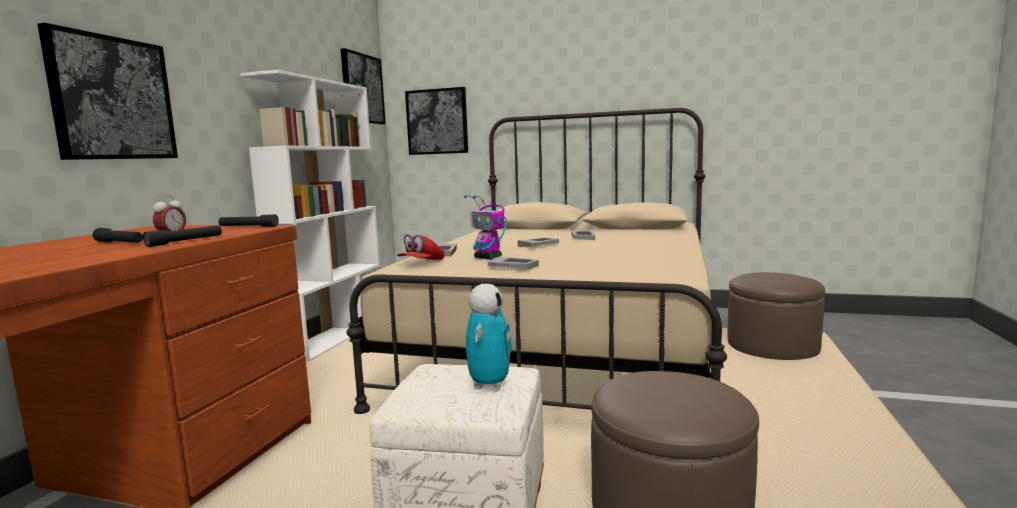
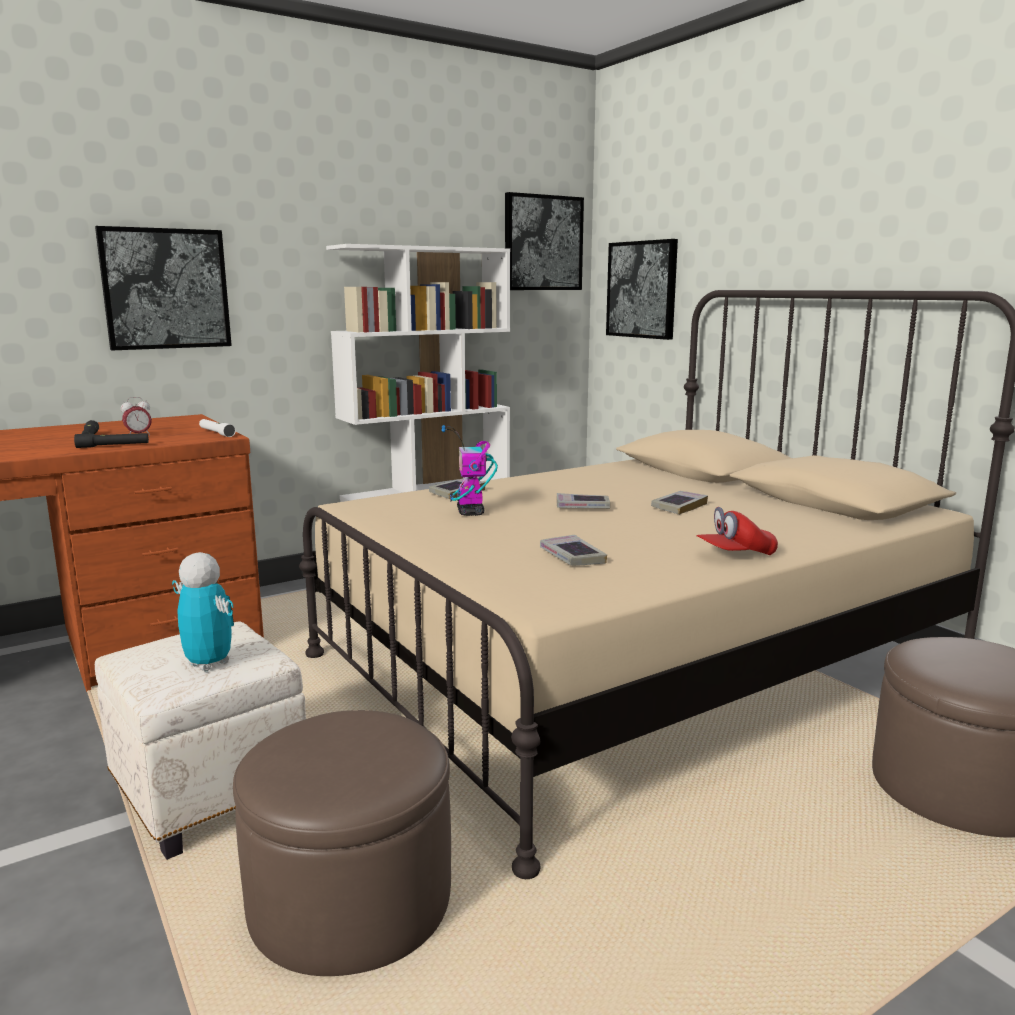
camera: 40 degrees right, 5 degrees up
(248, 227) = (216, 433): black flashlight -> white flashlight
(422, 263) = (395, 502): red cap -> red cap (736, 555)
(489, 385) = (209, 664): toy robot -> toy robot turned 105 degrees counterclockwise
(513, 267) = (446, 533): book -> book (572, 556)

